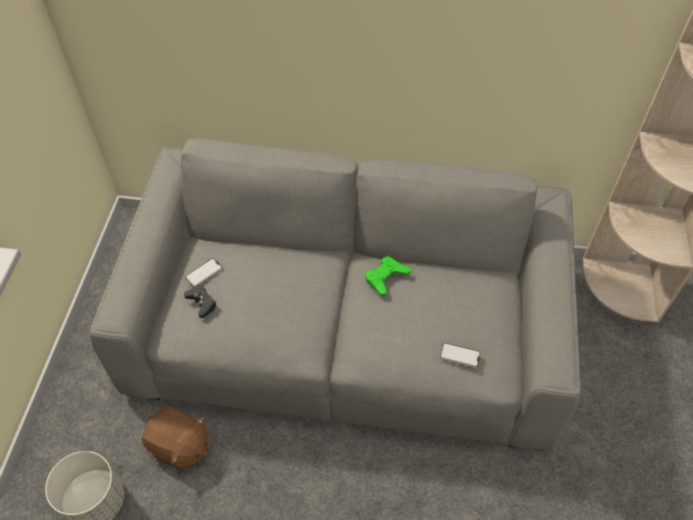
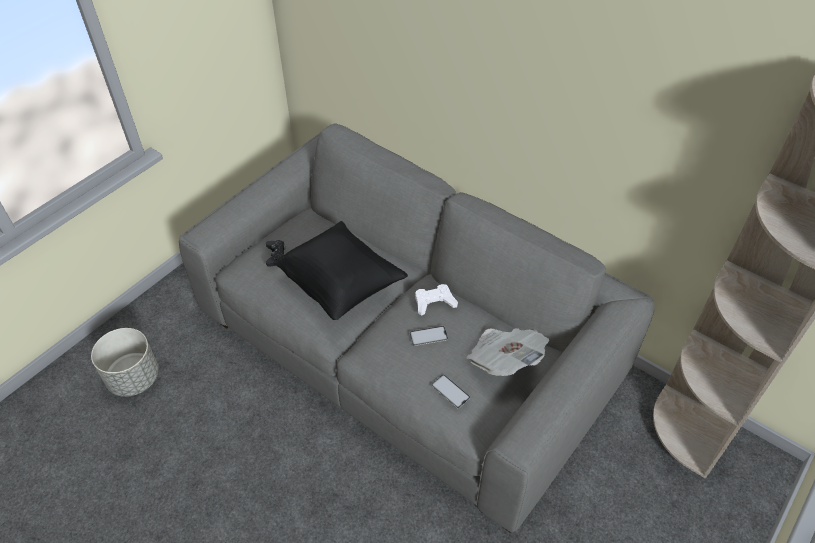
camera: 30 degrees right, 5 degrees down
(180, 447) = (217, 370): brown plush toy -> none
(204, 272) = (294, 234): phone -> phone (428, 336)
(289, 303) = (341, 286): none -> black pillow
(386, 278) = (434, 302): green game controller -> white game controller
(484, 303) = (504, 360): none -> newspaper

